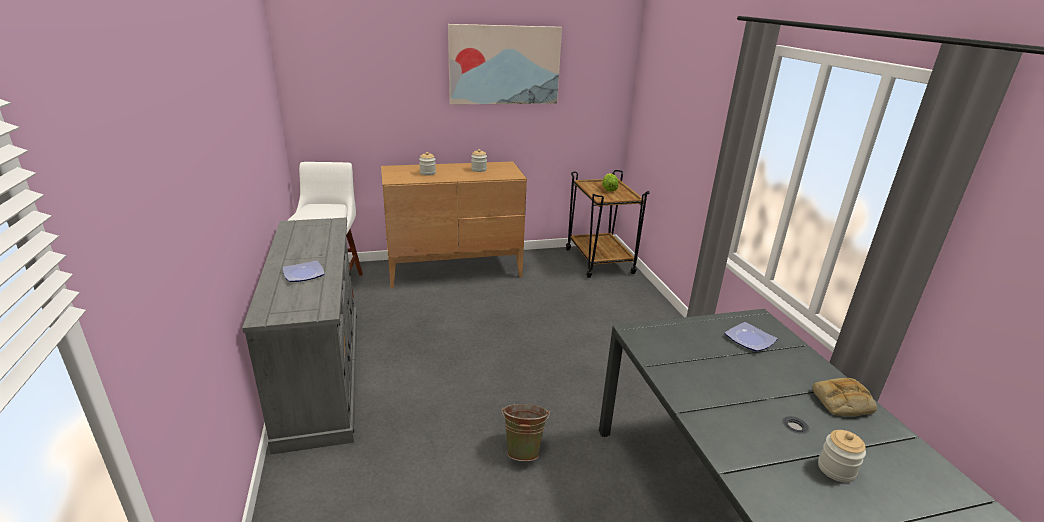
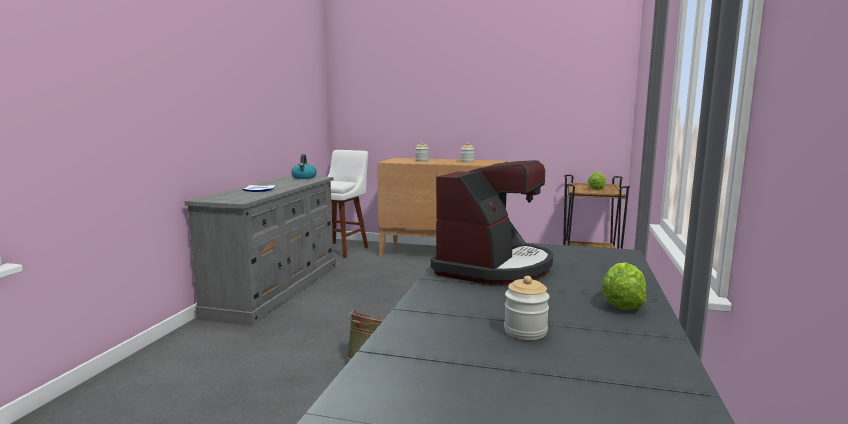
camera: 30 degrees right, 15 degrees down
(313, 226) = (304, 177): none -> kettle
(504, 65) = (500, 74): picture -> none
(706, 373) = (494, 267): none -> coffee machine
(750, 340) = (583, 260): plate -> none
(842, 402) = (621, 303): bread -> lettuce

